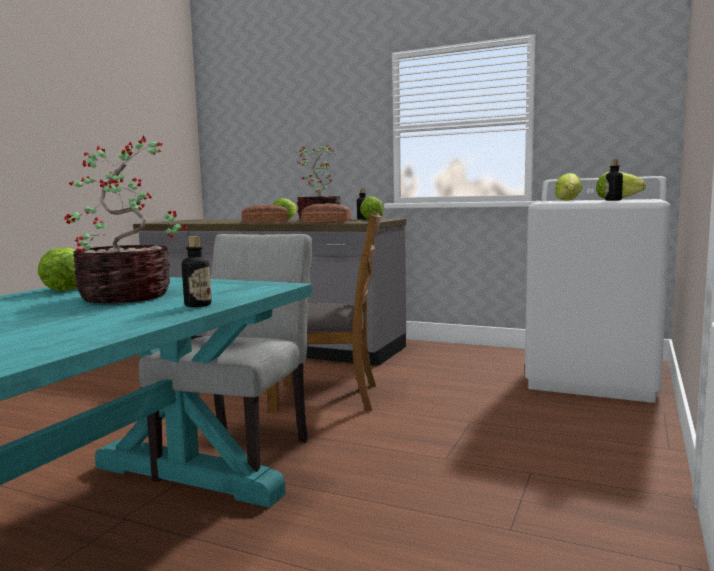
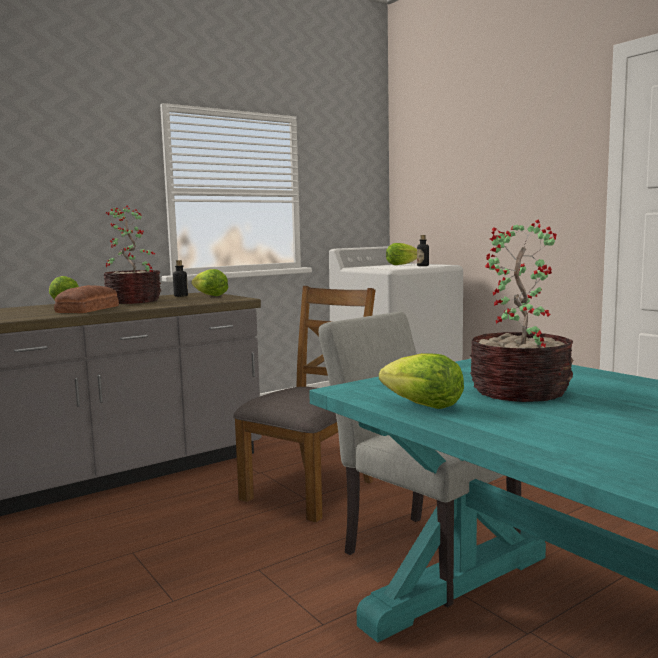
camera: 60 degrees left, 0 degrees up
(198, 305) = (600, 377): bottle -> none
(326, 221) = (186, 302): bread -> none
(568, 200) = (374, 266): lettuce -> none

